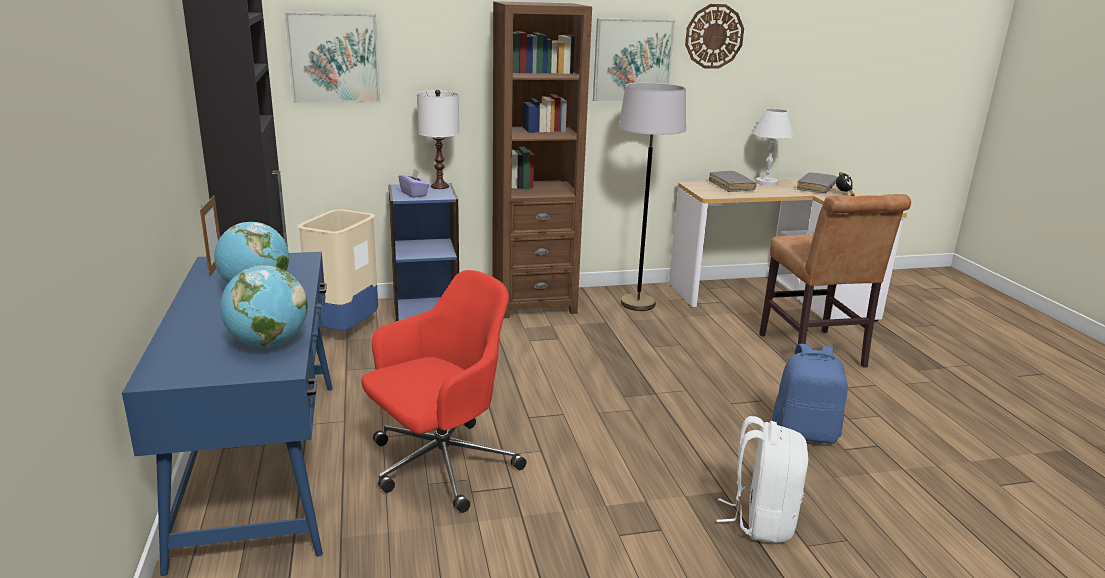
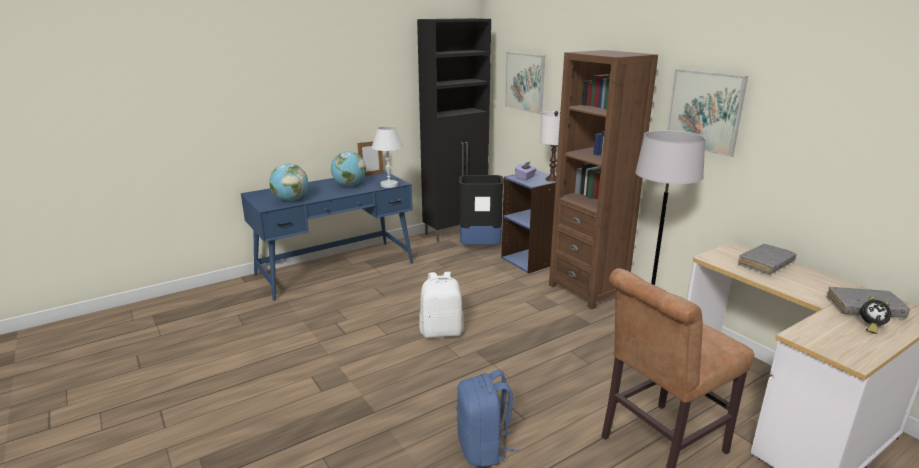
camera: 70 degrees right, 0 degrees up
(344, 329) = (480, 247): beige trash can -> black trash can
(440, 465) = (355, 308): red office chair -> none
(714, 36) = (792, 98): wall clock -> none
(761, 520) = (345, 432): white backpack -> white backpack (442, 331)
(766, 183) = (822, 280): white table lamp -> white table lamp (388, 185)

